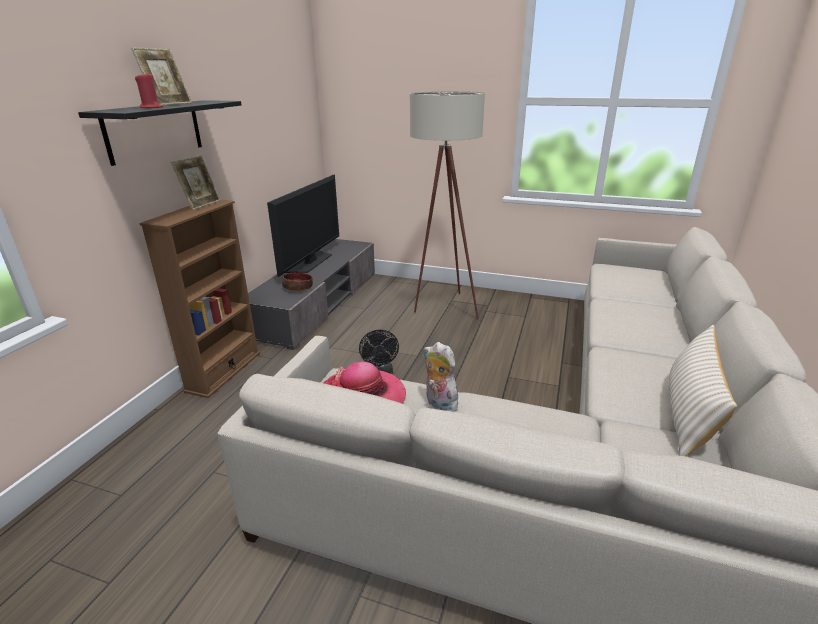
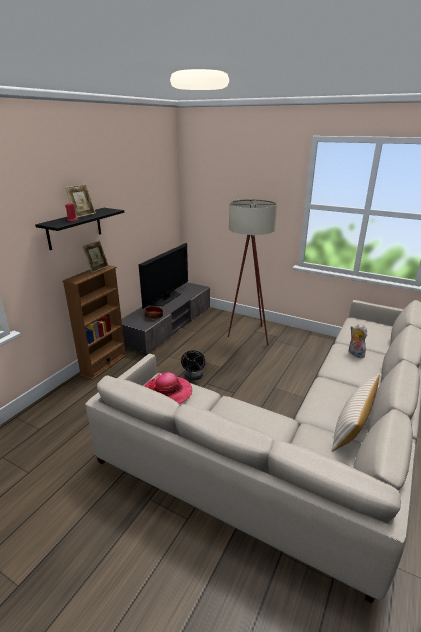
camera: 10 degrees right, 0 degrees up
(438, 404) = (209, 401): plush toy -> plush toy (354, 354)

